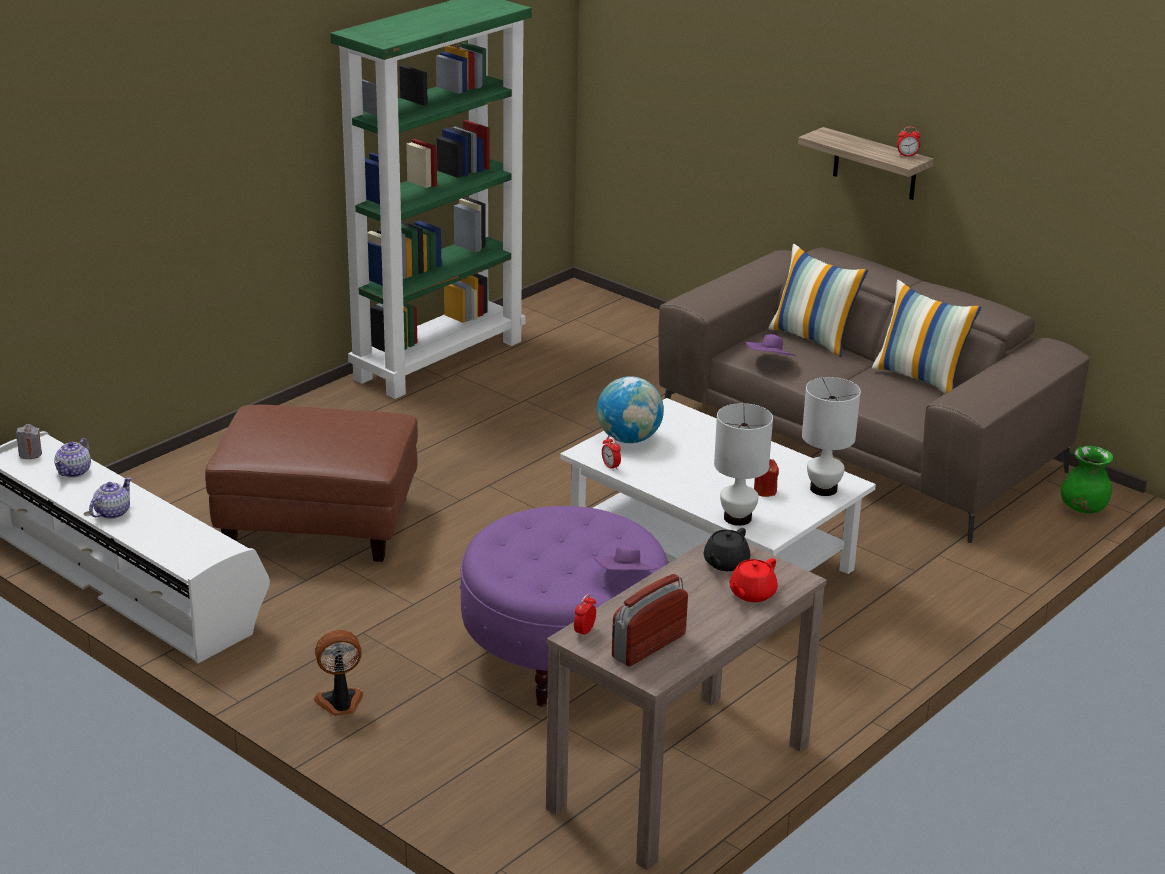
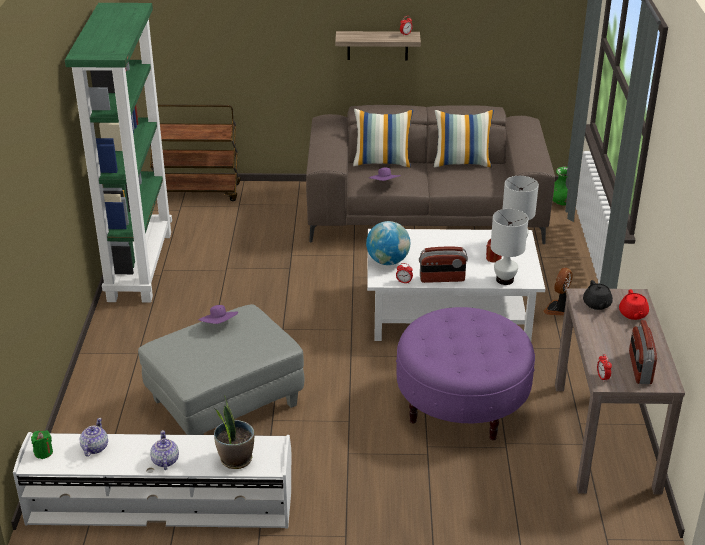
camera: 40 degrees left, 5 degrees up
(30, 454) = (43, 452): grey candle -> green candle
(74, 471) = (94, 448): teapot -> teapot turned 150 degrees counterclockwise
(172, 544) = (235, 459): none -> potted plant
(317, 524) = (224, 403): brown ottoman -> grey ottoman
(340, 703) = (399, 501): fan -> fan (558, 309)
(615, 312) = (197, 192): none -> brown cart
(625, 578) = (515, 341): purple hat -> purple hat (219, 325)
(661, 483) = (442, 279): none -> radio

